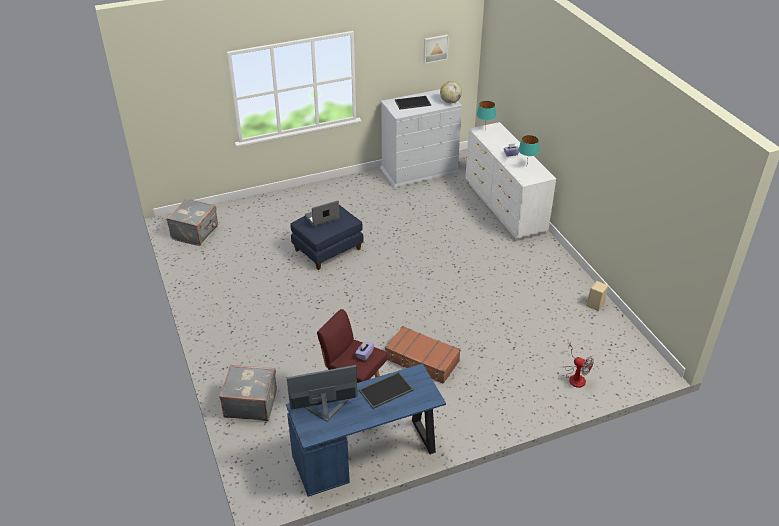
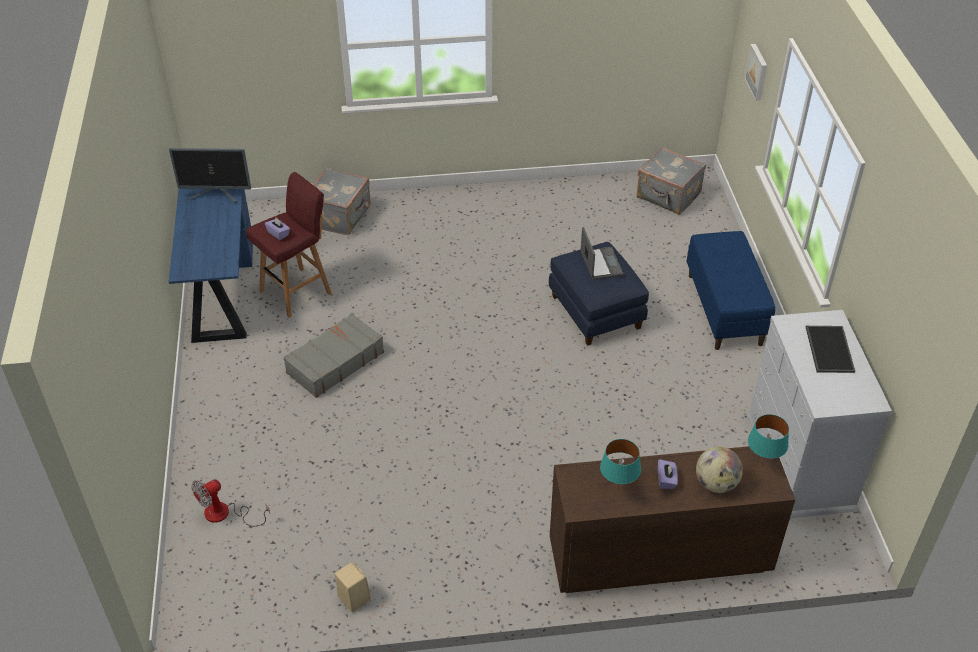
camera: 105 degrees right, 5 degrees up
(309, 201) = (725, 309): none -> blue bench
(324, 410) = (216, 194): monitor -> monitor turned 90 degrees clockwise
(386, 391) = (214, 240): tray -> none
(422, 360) = (334, 362): brown suitcase -> grey suitcase
(435, 48) = (910, 327): picture -> picture (758, 72)
(450, 101) = (830, 403): globe -> globe (716, 484)
(504, 208) = (658, 558): white dresser -> brown dresser

